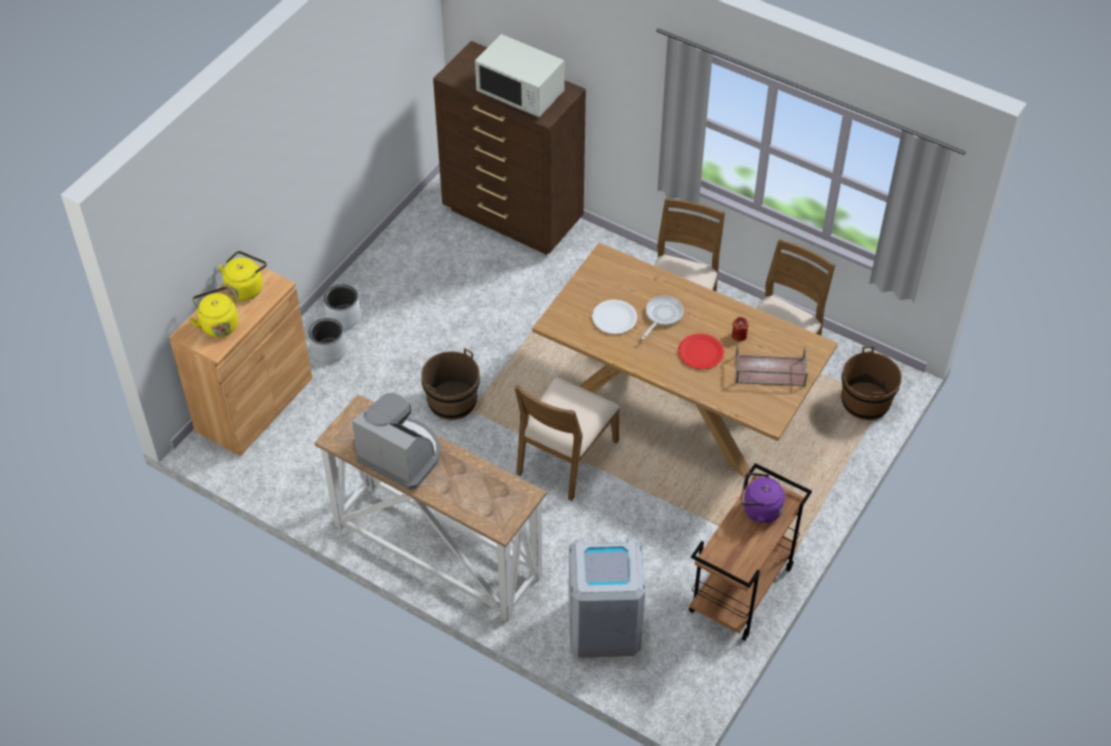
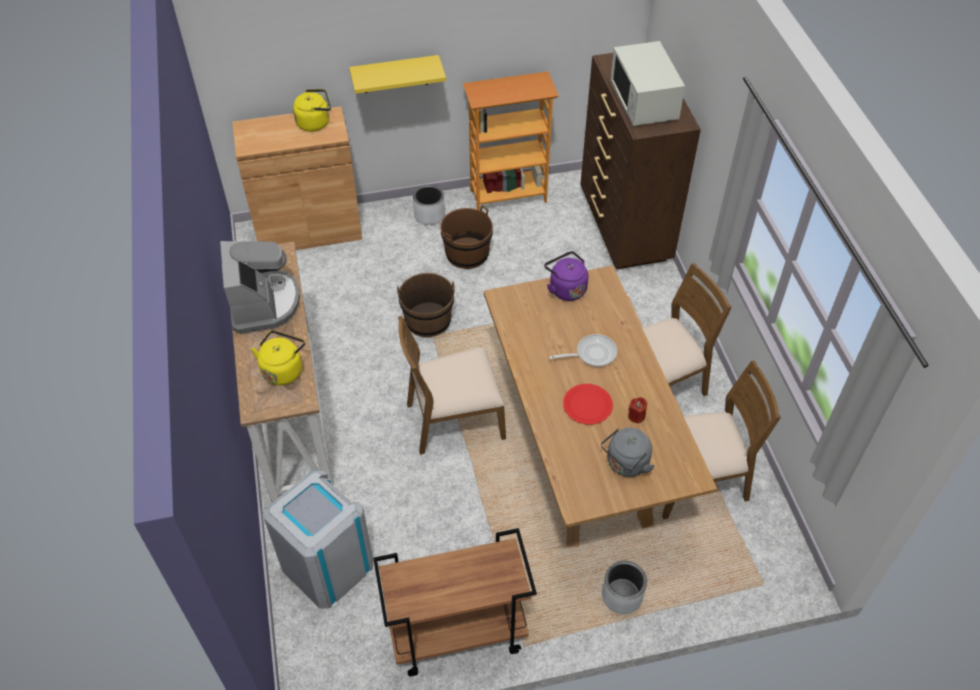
camera: 45 degrees right, 0 degrees up
(218, 324) = (269, 133): yellow kettle -> yellow kettle (283, 369)
(281, 198) = (395, 74): none -> yellow shelf
(329, 351) = (394, 229): grey planter -> grey planter (622, 595)
(388, 254) = (508, 195): none -> bookcase
(614, 318) = (553, 328): white plate -> none
(759, 510) = (480, 570): purple kettle -> purple kettle (565, 288)
(769, 371) = (626, 464): brown tray -> grey kettle
(865, 402) = (744, 572): brown bucket -> brown bucket (467, 254)

